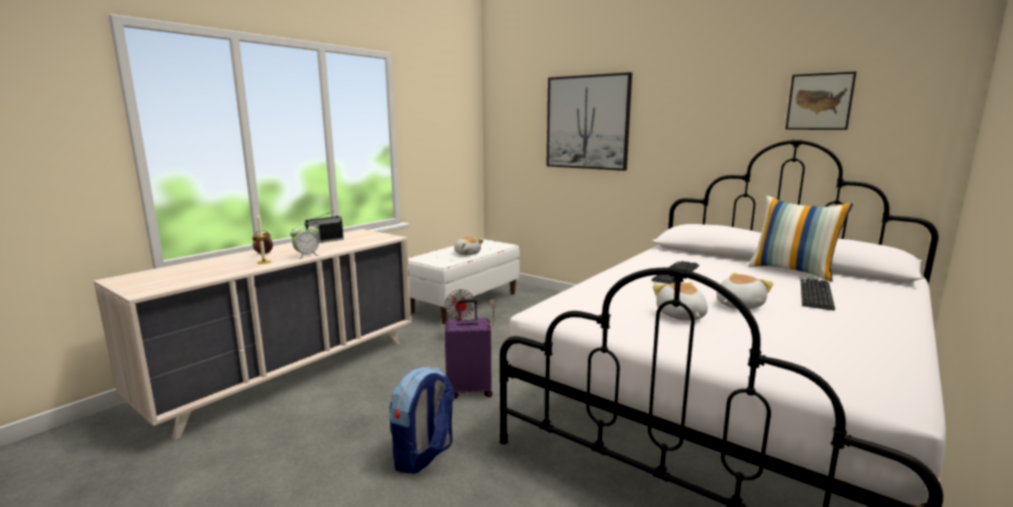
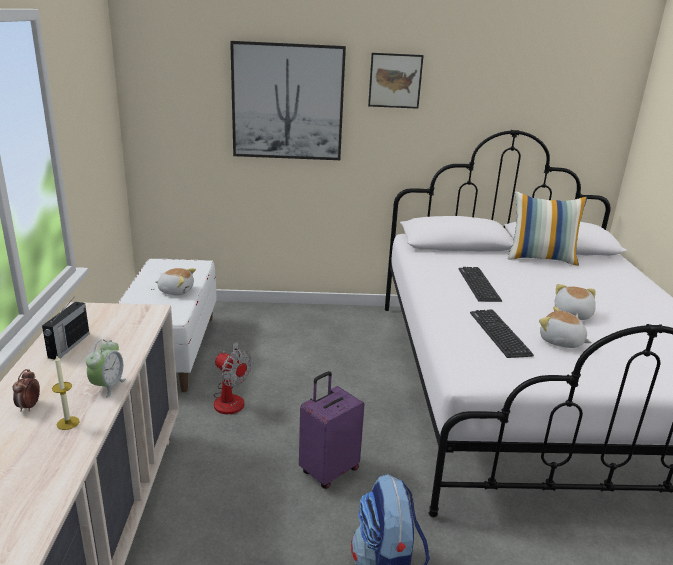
camera: 40 degrees left, 10 degrees up
(816, 294) = (591, 284): keyboard -> keyboard (499, 333)
(819, 101) = (531, 94): picture -> picture (395, 80)

